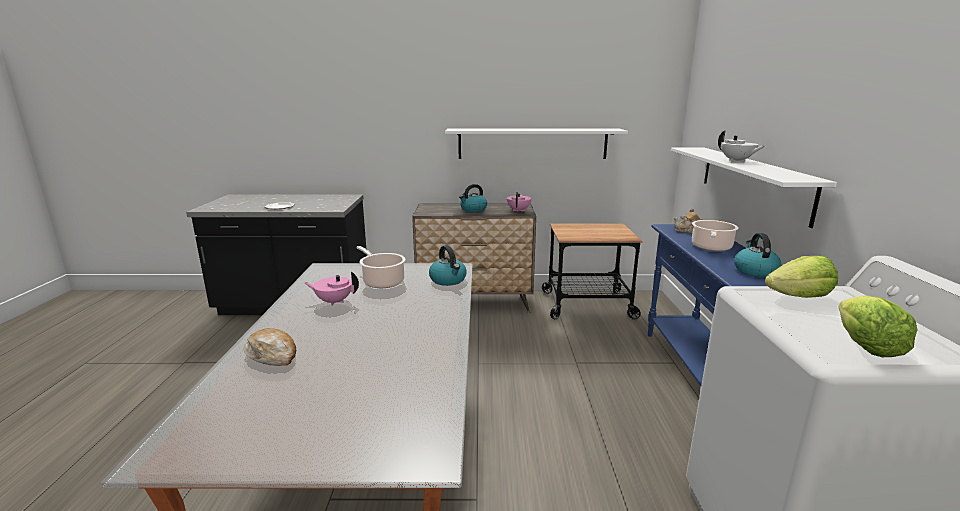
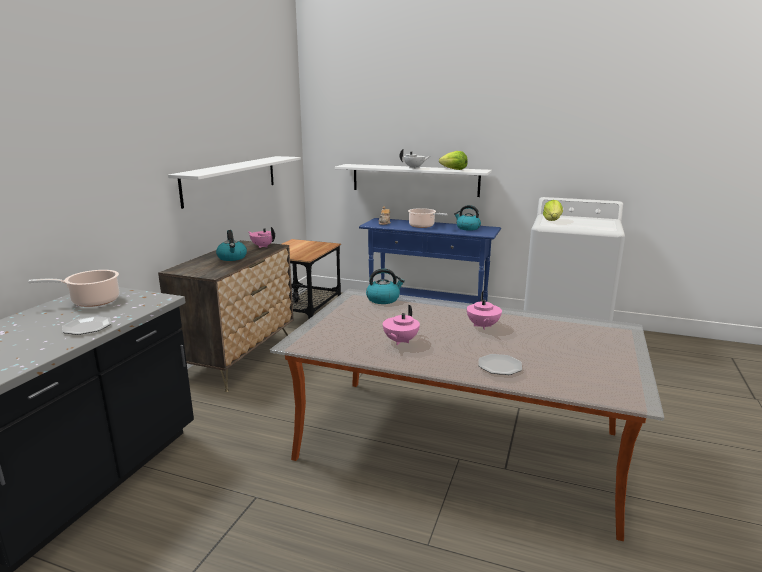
camera: 70 degrees left, 0 degrees up
(273, 355) = (499, 366): bread -> plate
(382, 281) = (364, 321): cooking pot -> cooking pot (92, 301)
(389, 336) = (482, 326): none -> pink teapot
(865, 346) = (601, 225): lettuce -> lettuce (454, 169)

